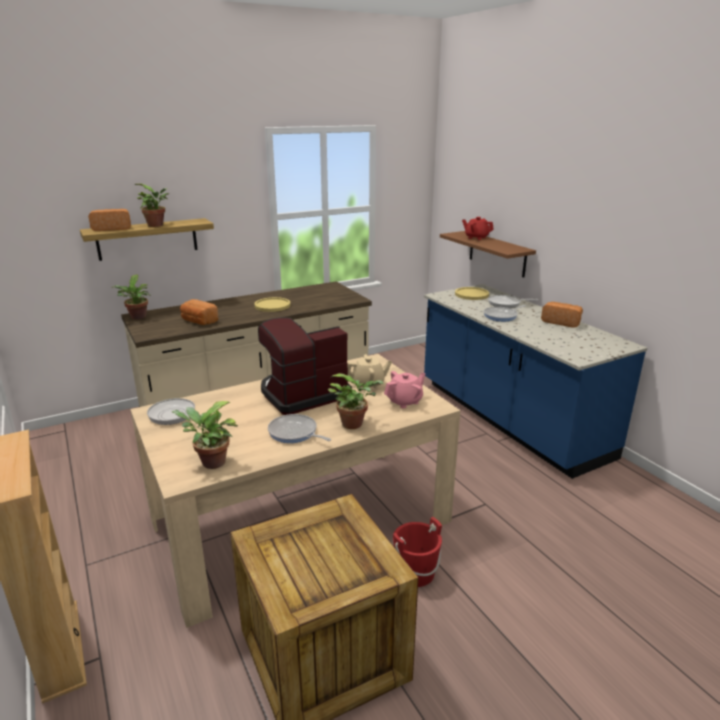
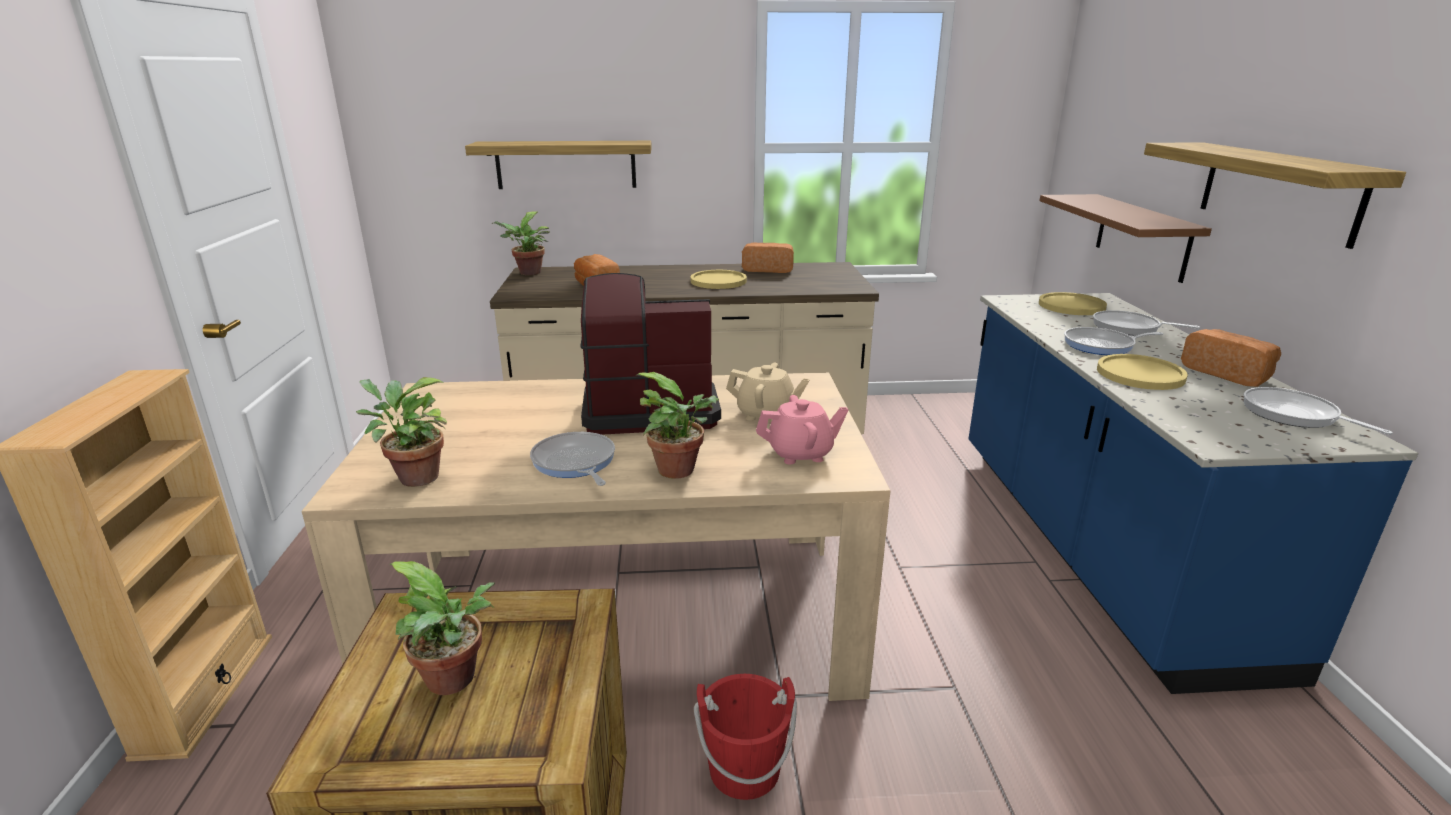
camera: 25 degrees right, 0 degrees up
(112, 229) = (512, 142): bread -> bread (768, 269)
(157, 225) = (573, 143): potted plant -> potted plant (456, 680)
(174, 416) = (445, 402): frying pan -> frying pan (1294, 415)
(476, 237) = (1105, 203): red teapot -> none
(528, 329) = (1140, 374): none -> yellow plate
(567, 233) = (1278, 191): none -> shelf

